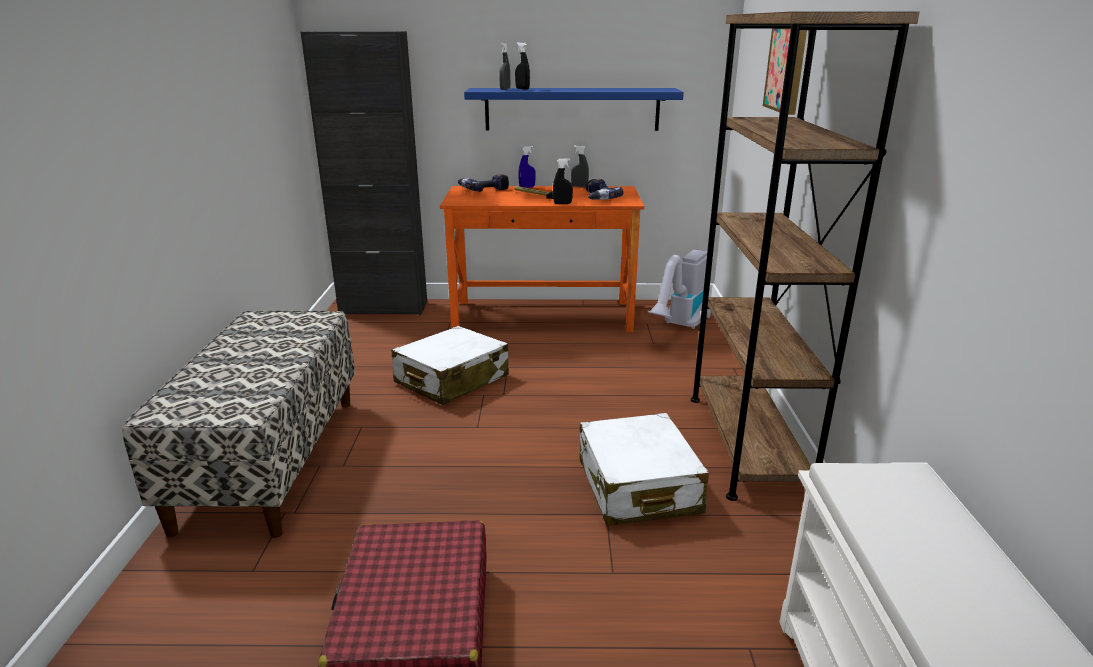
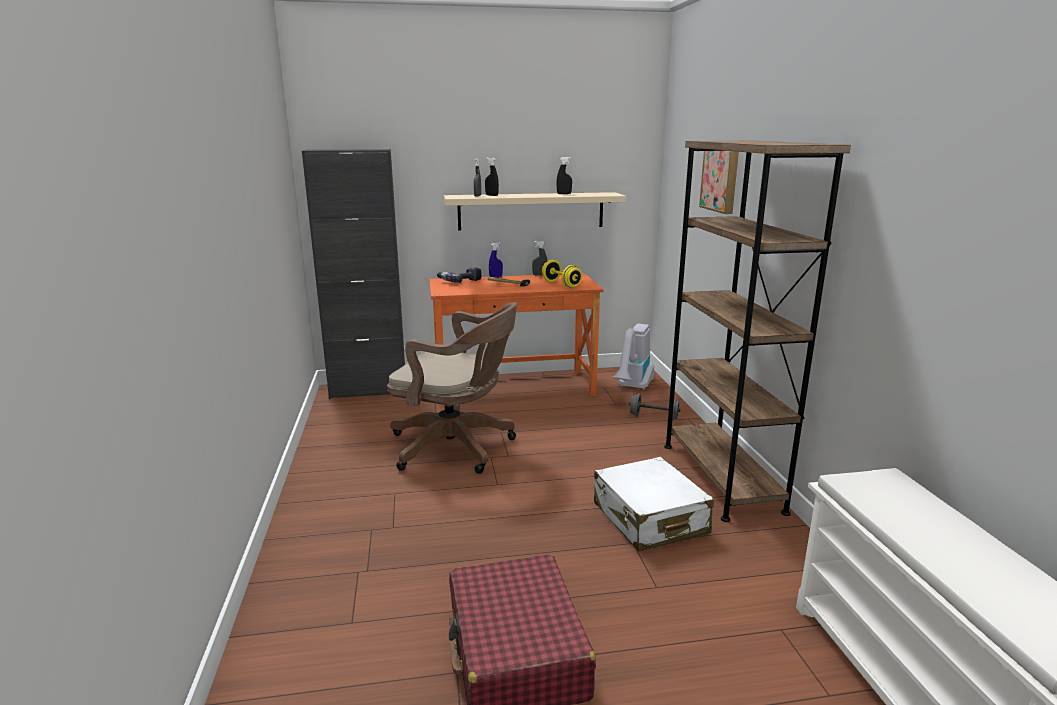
camera: 10 degrees left, 5 degrees down
(270, 460) = (324, 529): bench -> none
(451, 380) = (457, 447): white suitcase -> brown office chair
(562, 203) = (535, 290): black spray bottle -> black spray bottle (564, 194)
(572, 109) = (531, 211): blue shelf -> beige shelf
(597, 198) = (561, 284): power drill -> yellow dumbbell
(691, 363) = (653, 417): none -> grey dumbbell

